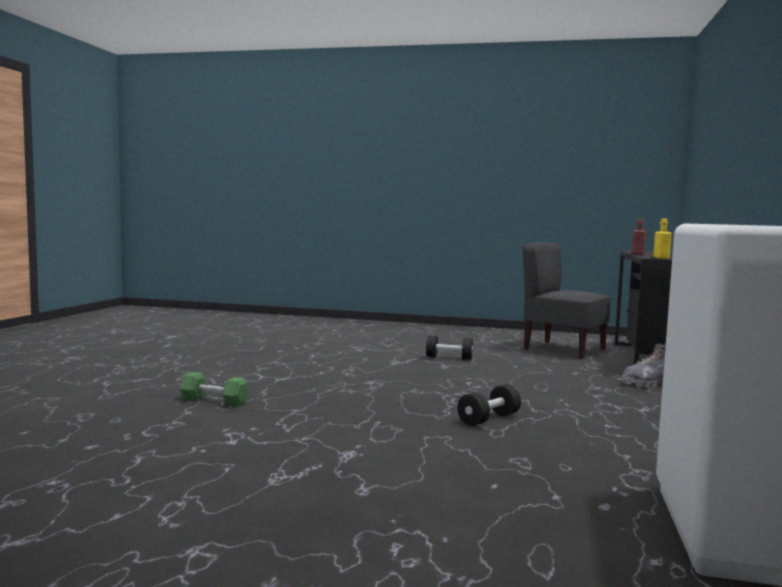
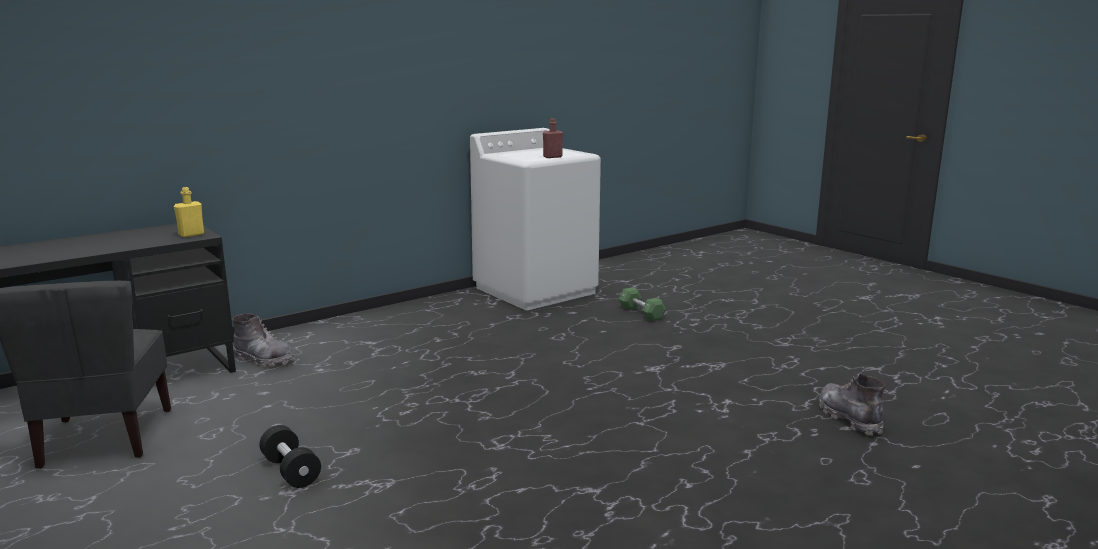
camera: 140 degrees left, 10 degrees up
(84, 456) = (849, 418): none -> grey boot
(214, 401) = (710, 464): green dumbbell -> green dumbbell (641, 313)
(489, 419) = (502, 367): black dumbbell -> none
(638, 254) = (95, 252): red bottle -> red bottle (552, 157)

